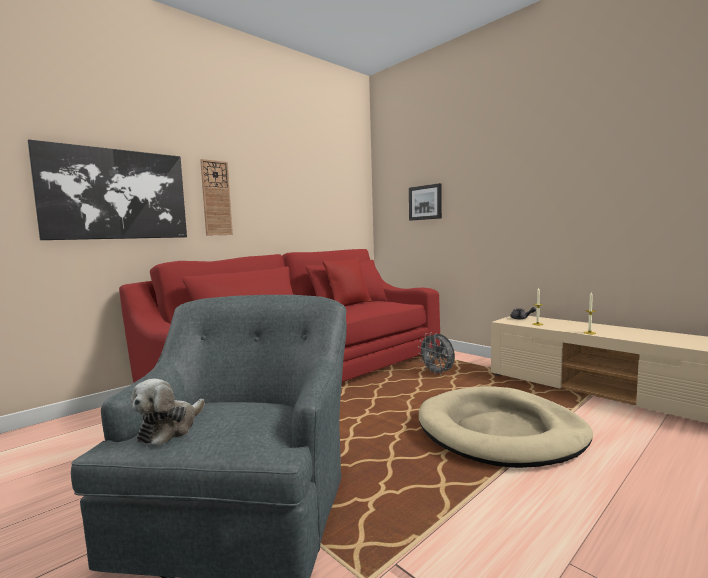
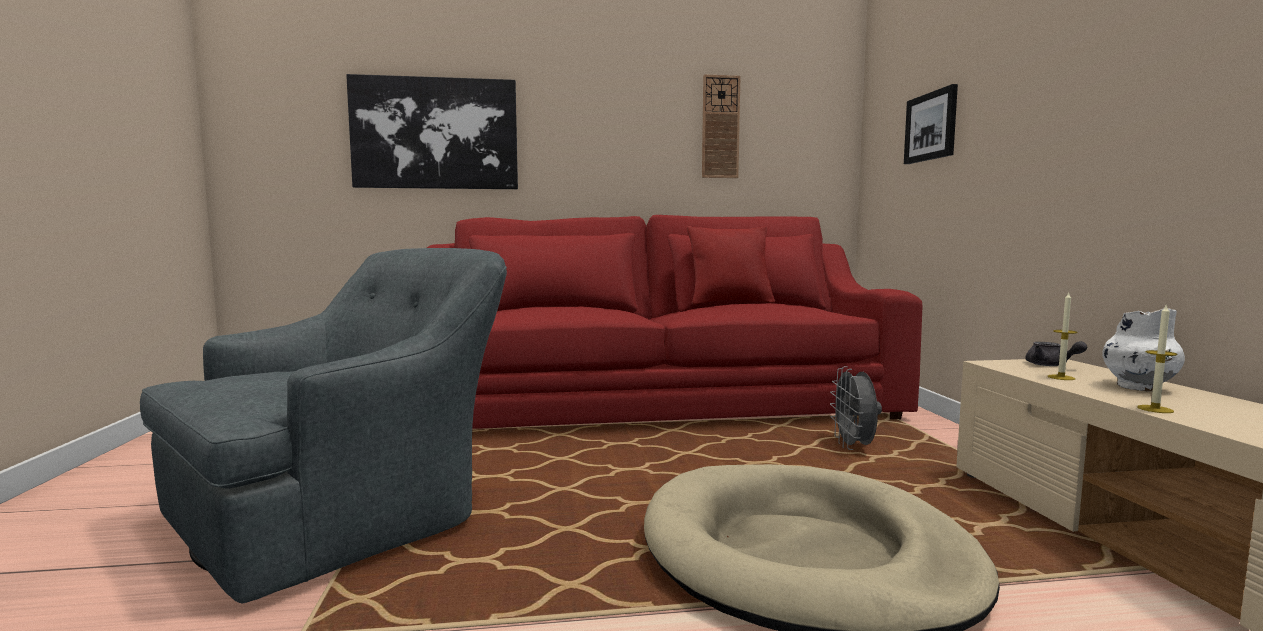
camera: 35 degrees right, 0 degrees up
(170, 429) = (229, 378): plush toy -> none
(216, 198) = (565, 135): wall clock -> wall clock (720, 127)
(565, 324) = (1137, 387): none -> white vase

